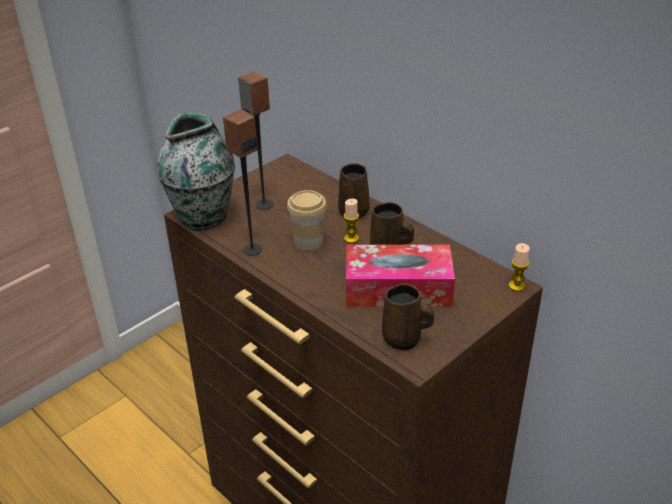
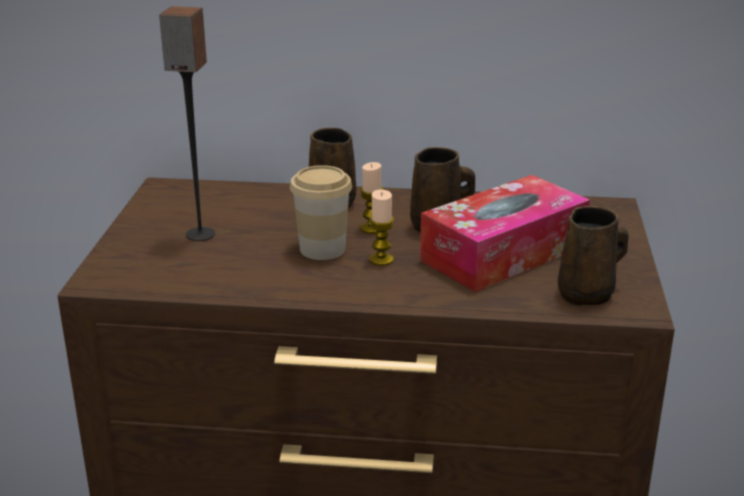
camera: 40 degrees left, 10 degrees down
(204, 217) = (130, 275): vase -> none
(252, 249) = (260, 284): speaker -> none
(516, 286) = (613, 206): candle -> candle (381, 260)

